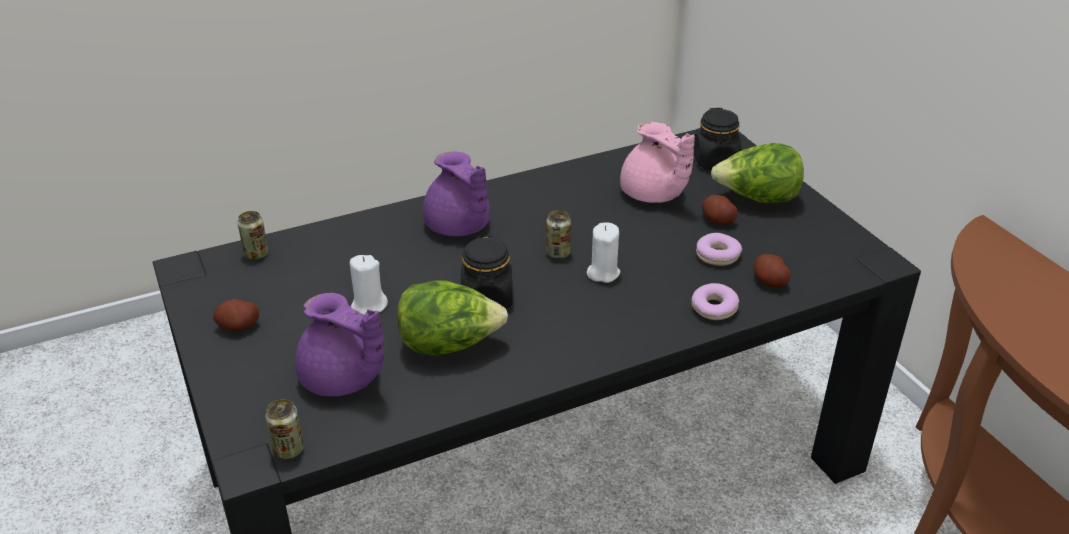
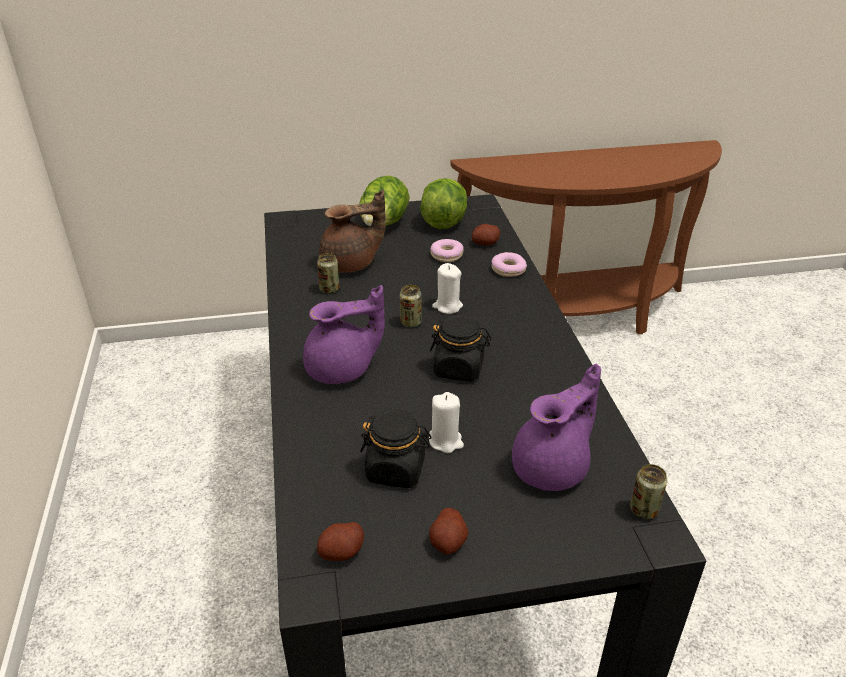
camera: 75 degrees left, 0 degrees up
(256, 254) = (315, 521): can -> can (329, 289)
(449, 345) = (518, 398): lettuce -> lettuce (444, 221)
(653, 195) = (351, 264): pink teapot -> brown teapot
(715, 160) = (319, 229): black jar -> black jar (396, 469)
(717, 220) = (401, 246): potato -> potato (342, 552)

